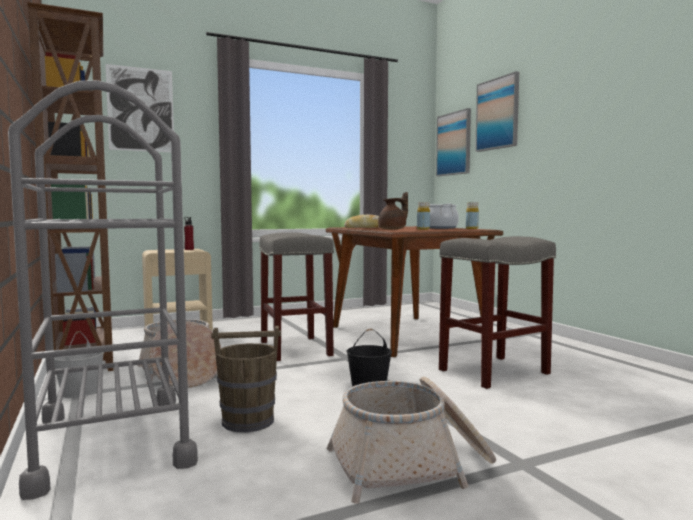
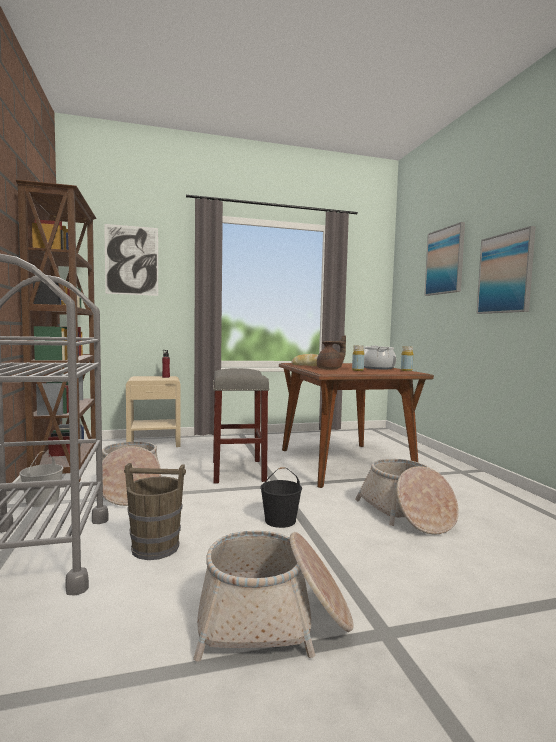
camera: 10 degrees right, 0 degrees up
(454, 144) = (407, 287): picture -> picture (505, 273)
(493, 372) = (406, 513): grey stool -> basket

